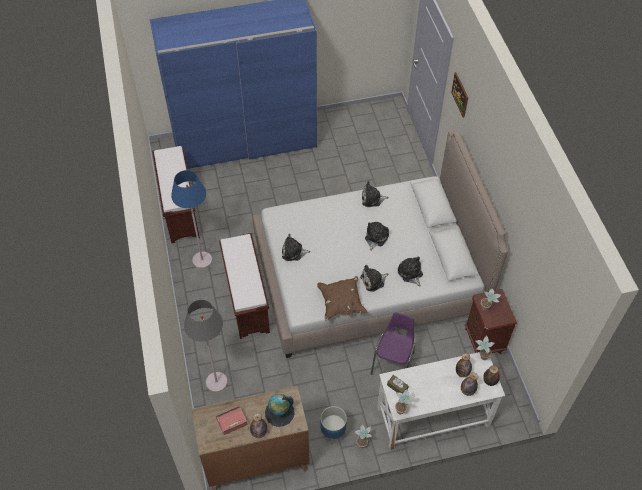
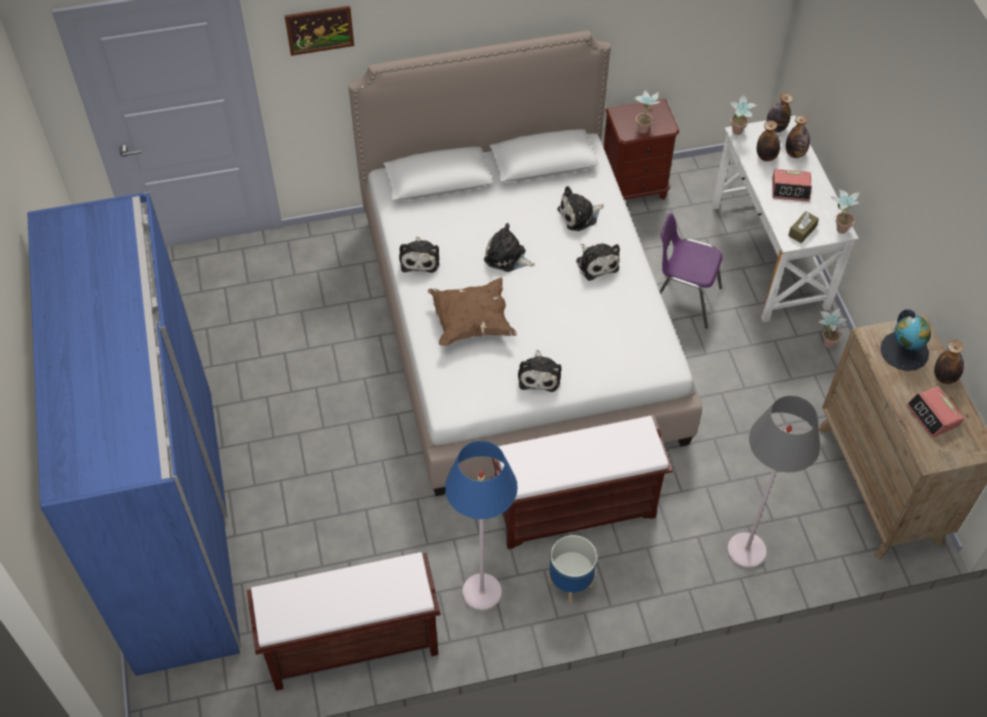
camera: 90 degrees left, 0 degrees up
(332, 432) = (813, 380): planter -> planter (570, 584)
(341, 303) = (643, 308): brown pillow -> brown pillow (471, 322)
(433, 384) = (790, 189): none -> alarm clock

